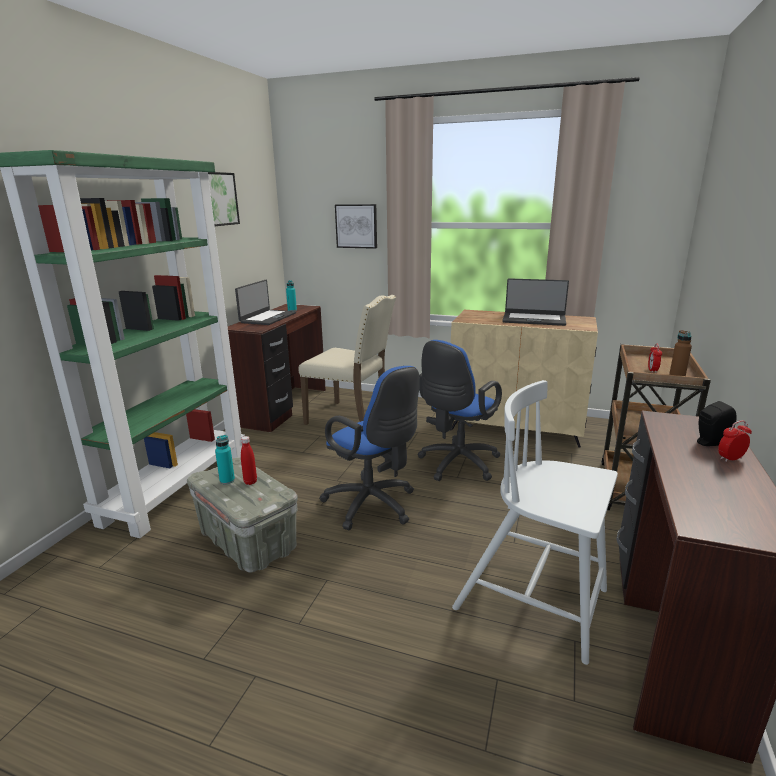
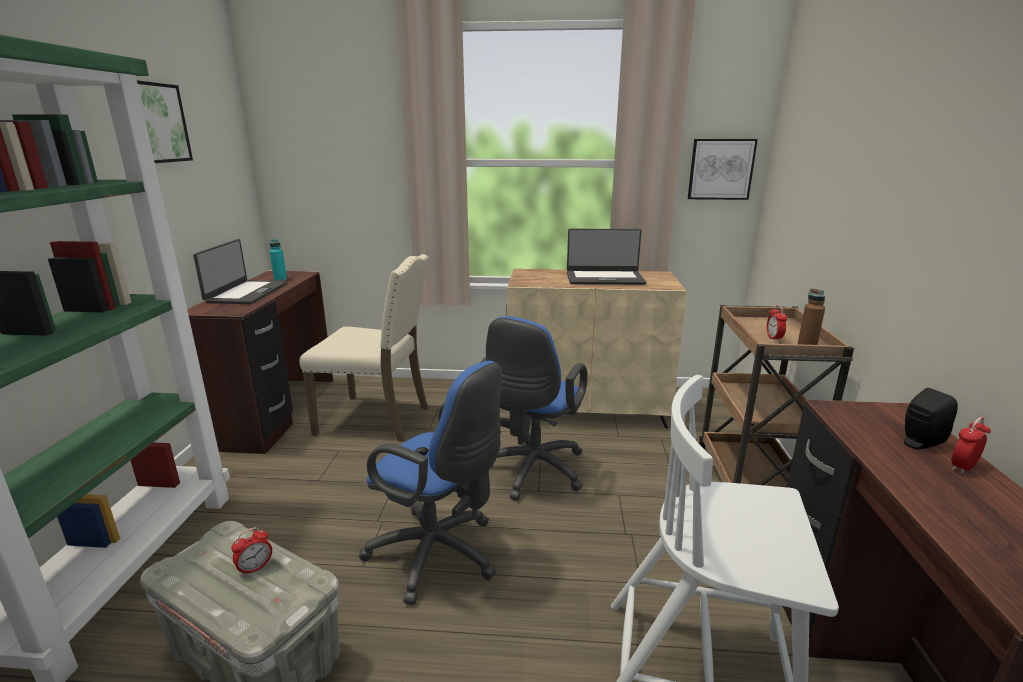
camera: 15 degrees left, 0 degrees up
(227, 480) = (214, 572): turquoise bottle -> none
(250, 482) = (255, 568): red bottle -> alarm clock
(356, 226) = (363, 164): picture -> picture (720, 169)

